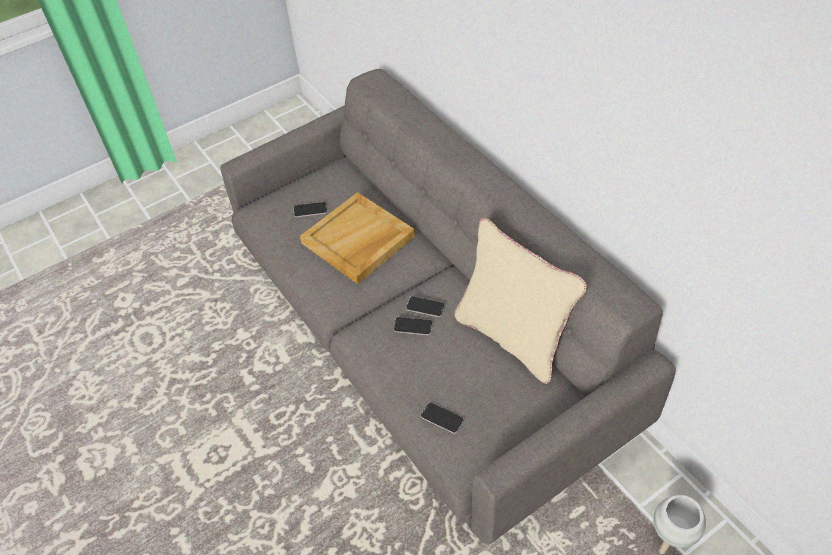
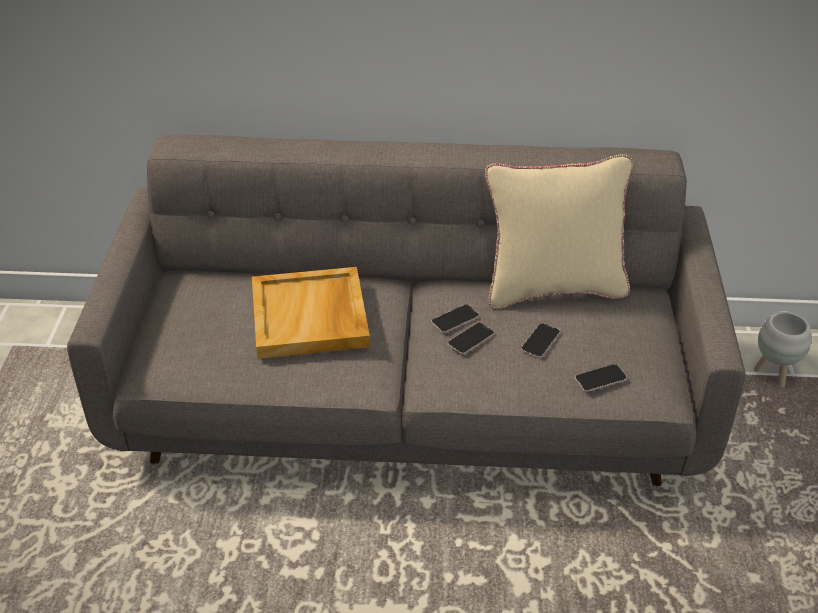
camera: 55 degrees left, 10 degrees down
(310, 210) = (216, 328): phone -> phone (540, 341)

